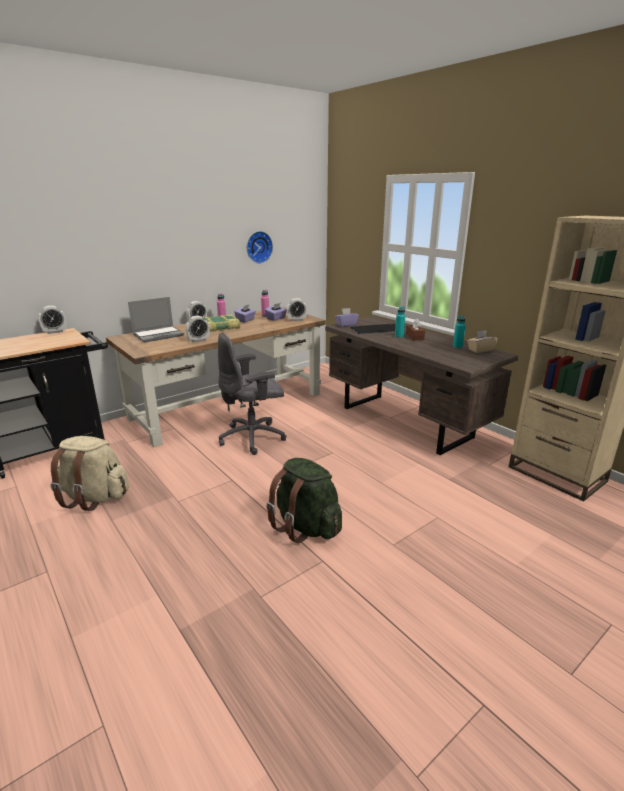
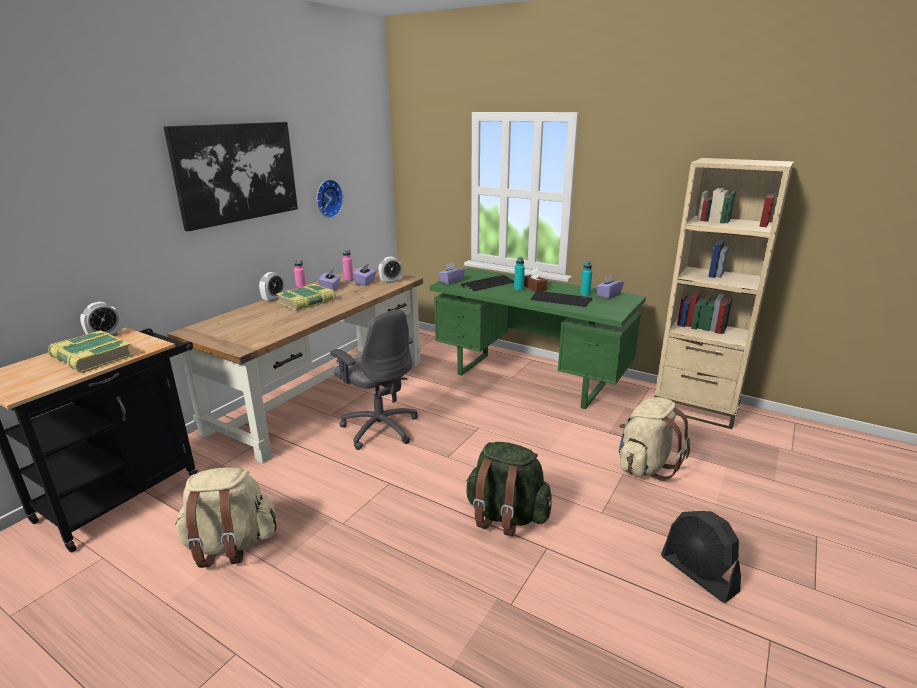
camera: 20 degrees left, 0 degrees up
(32, 343) = (91, 358): none -> book
(159, 335) = (239, 321): laptop -> none
(175, 219) = (237, 172): none -> picture
(198, 340) = (299, 322): alarm clock -> none
(253, 438) = (379, 428): grey office chair -> grey office chair turned 90 degrees counterclockwise
(406, 422) = (531, 379): brown desk -> green desk
(429, 349) = (560, 300): none -> keyboard
(450, 622) = (698, 574): none -> black fan
(465, 515) = (645, 466): none -> beige backpack
(480, 350) = (608, 295): beige tissue box -> purple tissue box

